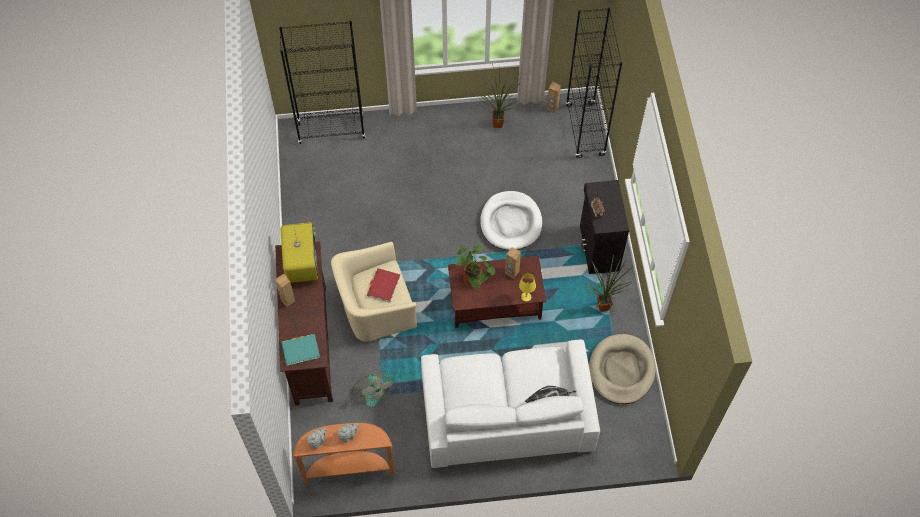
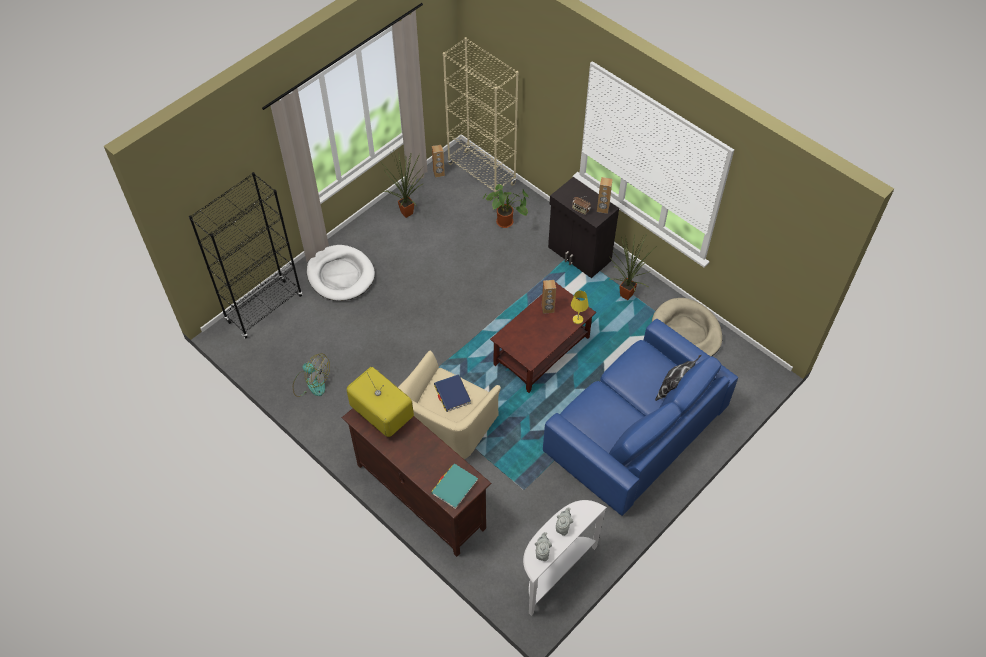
camera: 40 degrees left, 5 degrees down
(287, 300) = (399, 454): brown speaker -> brown speaker (602, 209)
(349, 469) = (554, 572): orange console table -> white console table
(371, 391) = (510, 494): fan -> fan (311, 383)
(383, 286) = (452, 394): red book -> blue book
(474, 281) = (524, 336): potted plant -> potted plant (507, 222)
(506, 413) = (635, 428): white sofa -> blue sofa
(511, 222) = (492, 281): white dog bed -> white dog bed (340, 275)
(585, 130) = (482, 174): black bookcase -> beige bookcase

